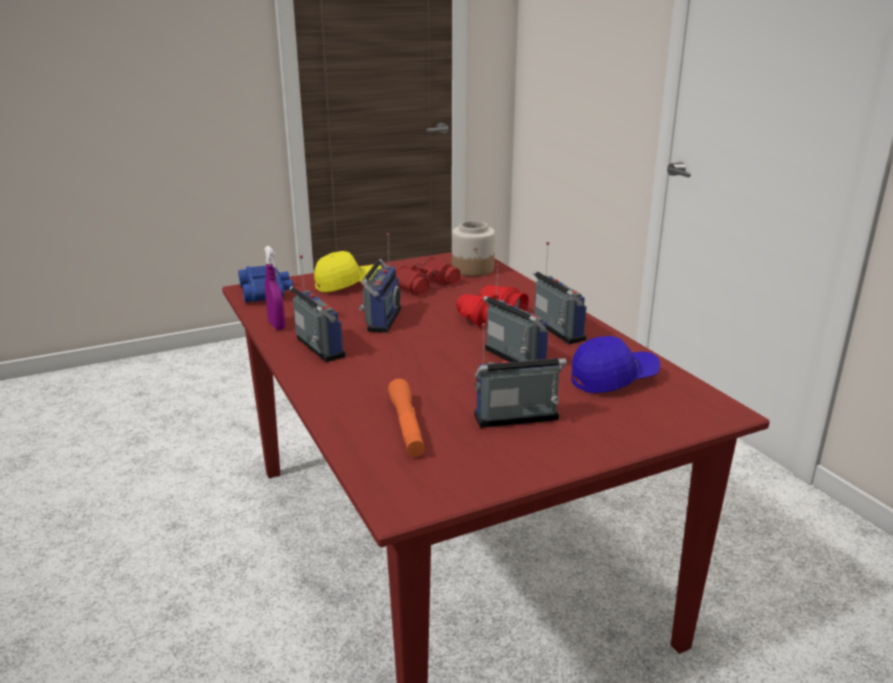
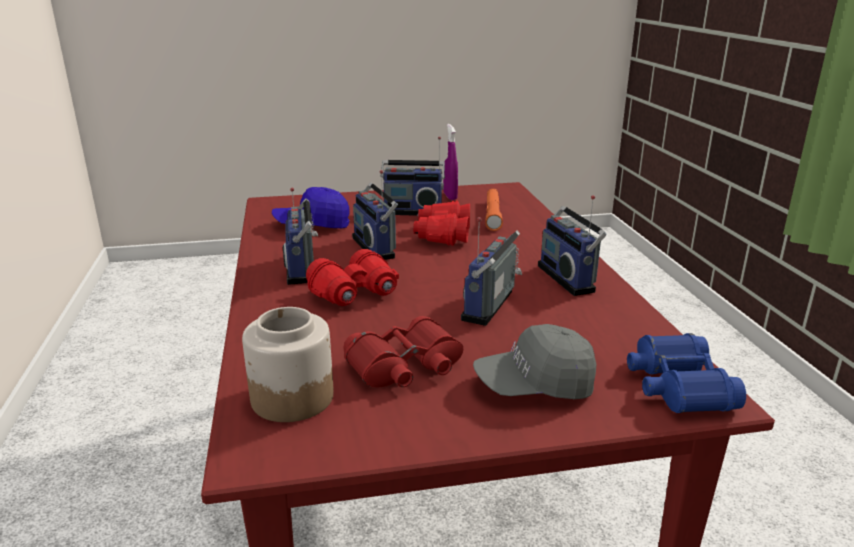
camera: 165 degrees left, 0 degrees up
(277, 325) = (627, 313): purple spray bottle -> purple spray bottle (450, 196)
(348, 284) = (534, 386): yellow cap -> grey cap
(455, 383) = (442, 235): none -> red binoculars

